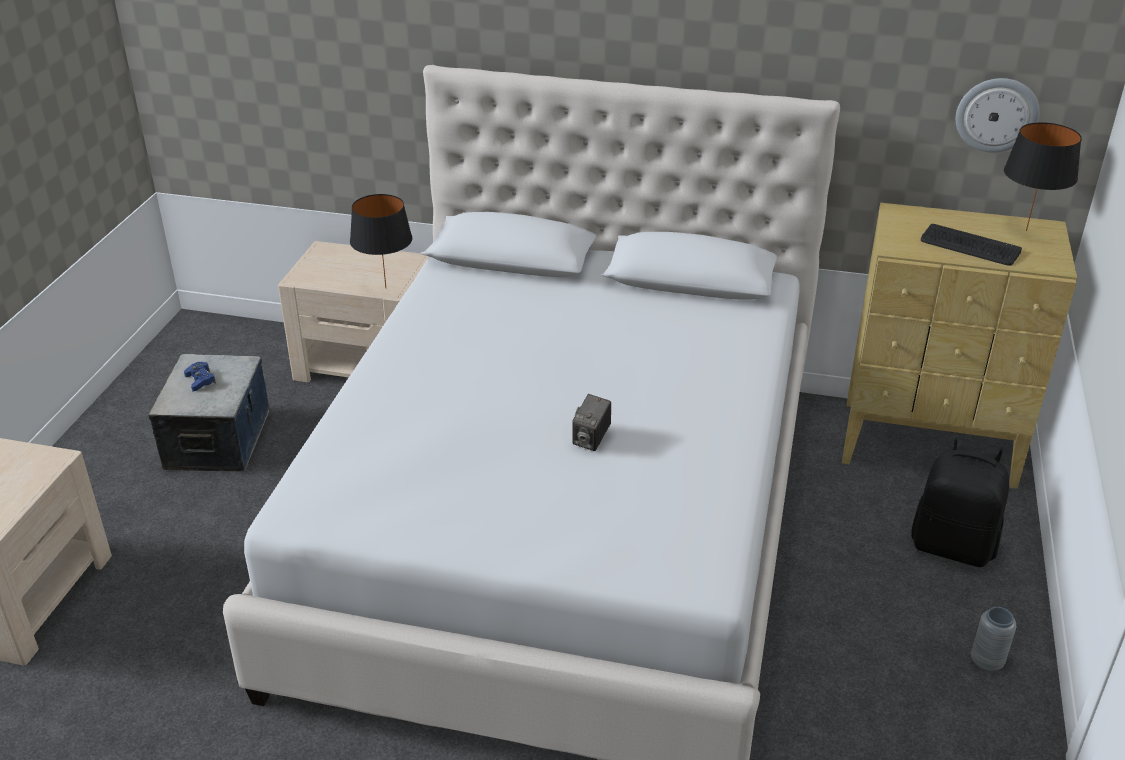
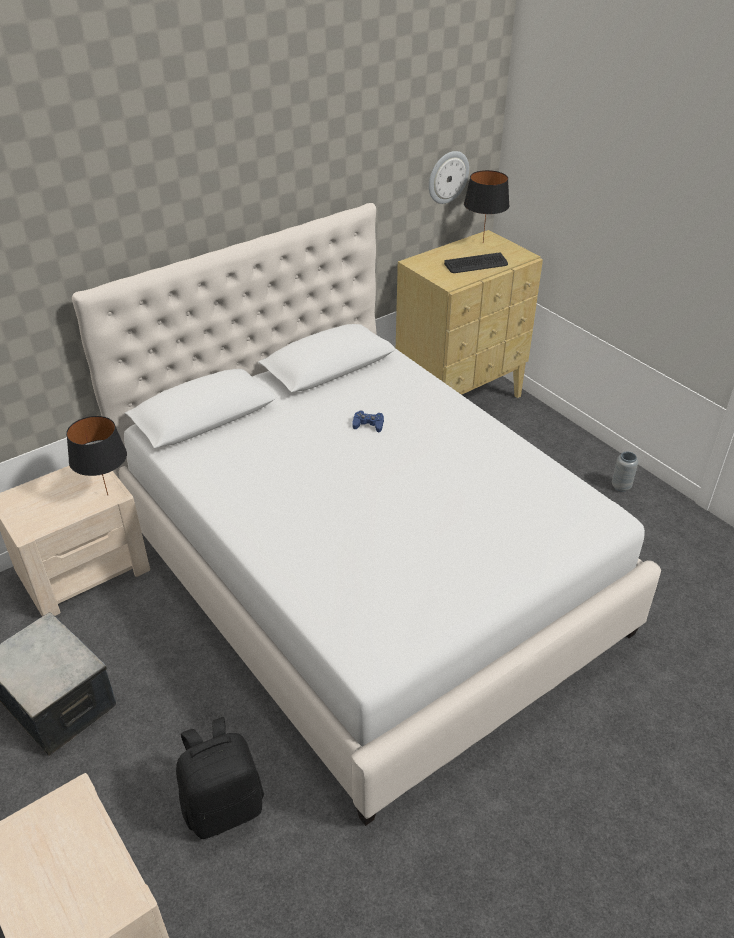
camera: 50 degrees left, 5 degrees up
(200, 380) = (32, 662): blue game controller -> blue game controller (368, 424)
(591, 439) = (440, 490): camera -> none
(953, 546) = (537, 443): black backpack -> black backpack (224, 806)

